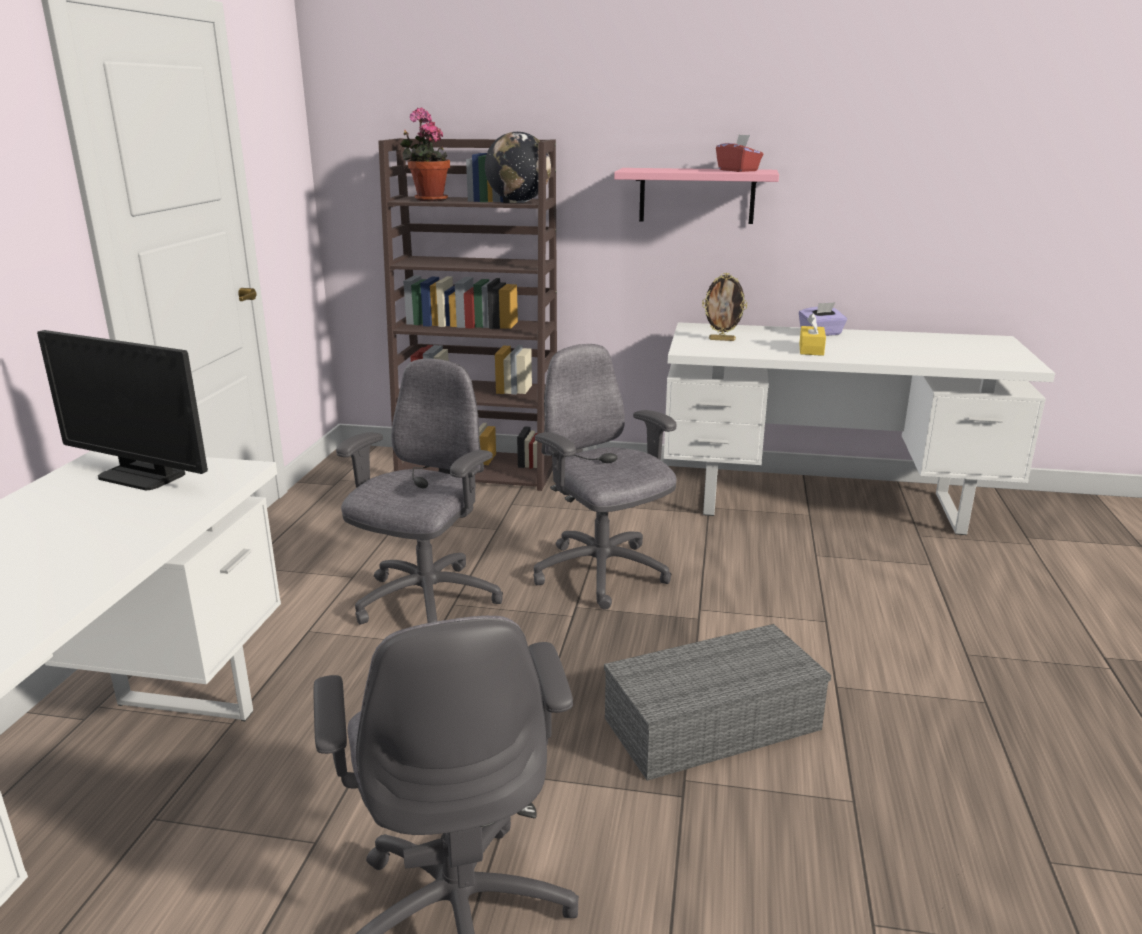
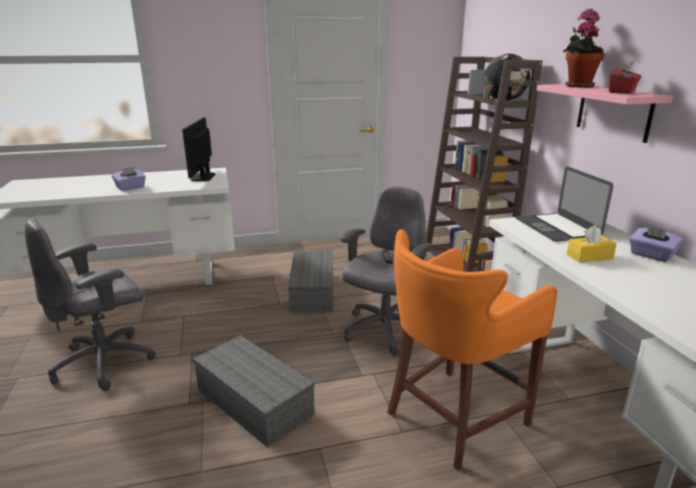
camera: 65 degrees right, 0 degrees up
(80, 560) = (131, 188): none -> purple tissue box
(426, 602) = (313, 292): grey office chair -> grey storage box
(428, 199) = (472, 94): potted plant -> potted plant (578, 86)
(722, 340) = (557, 227): picture frame -> laptop
(814, 584) = (452, 418): none -> orange stool

